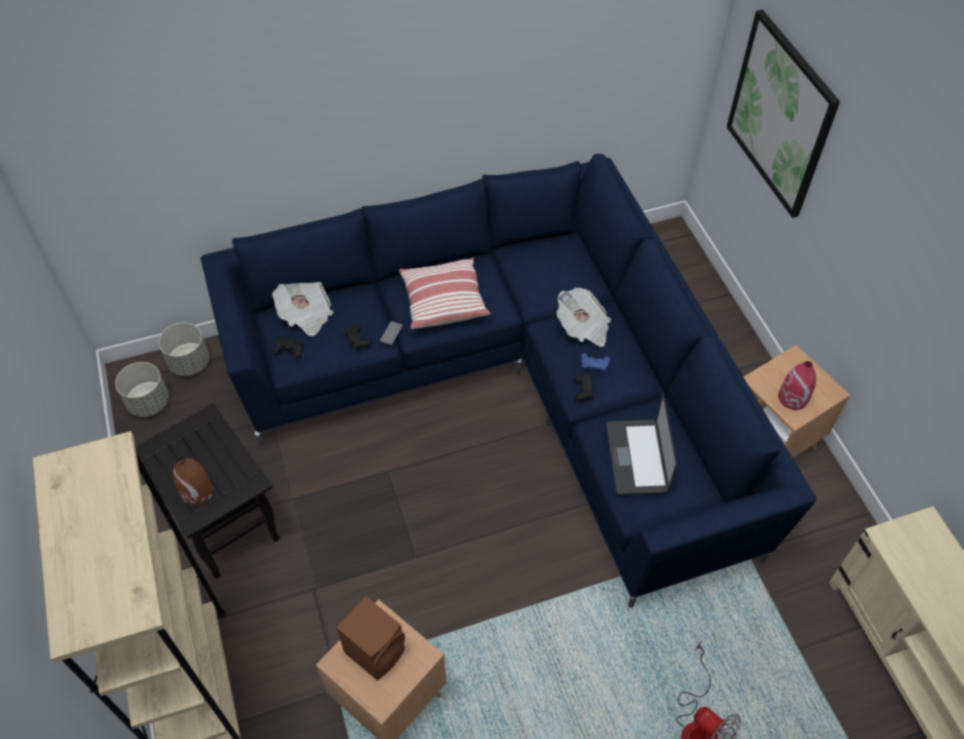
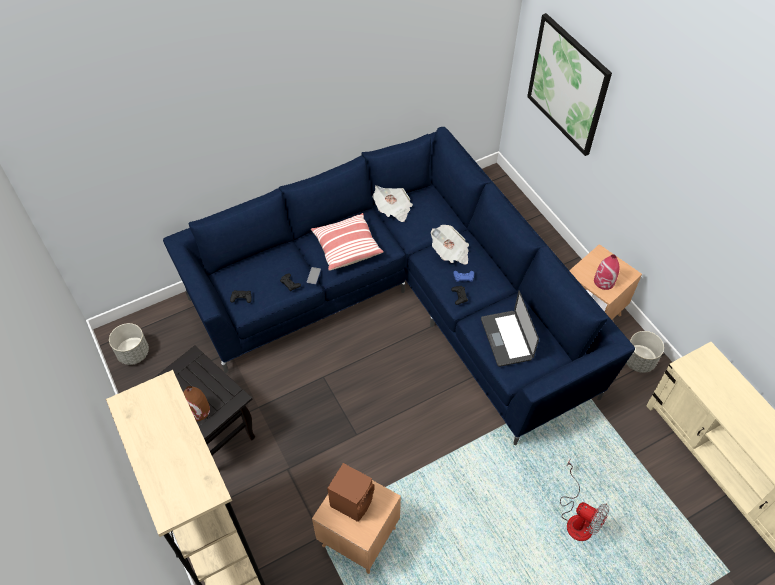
camera: 10 degrees left, 0 degrees up
(190, 362) = (158, 319): grey planter -> grey planter (639, 360)
(305, 314) = (247, 270): newspaper -> newspaper (392, 208)

